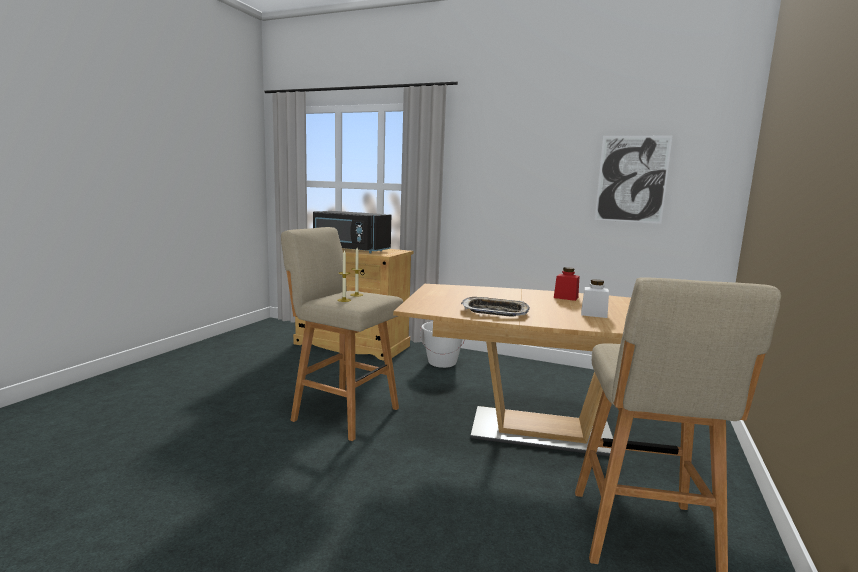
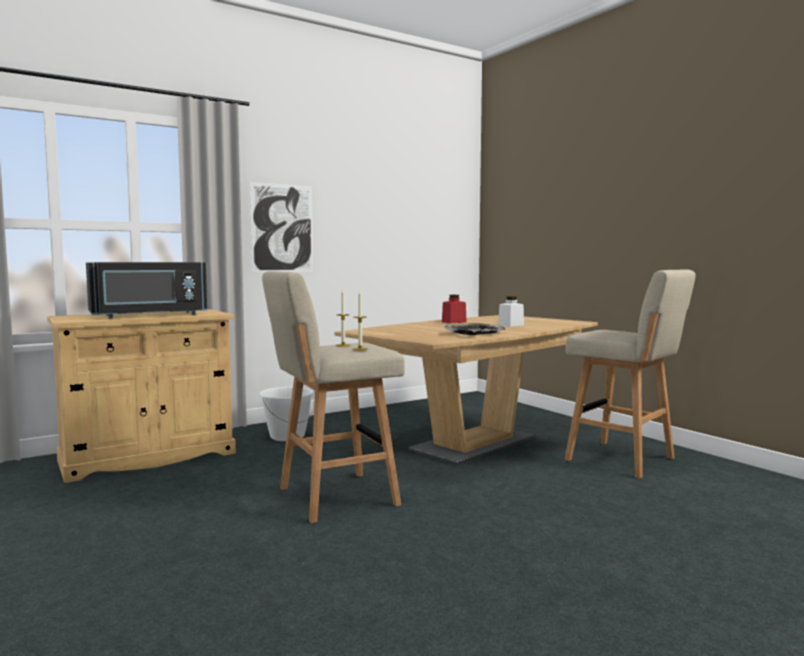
camera: 55 degrees left, 5 degrees down
(632, 179) = (409, 219): picture -> picture (282, 228)

